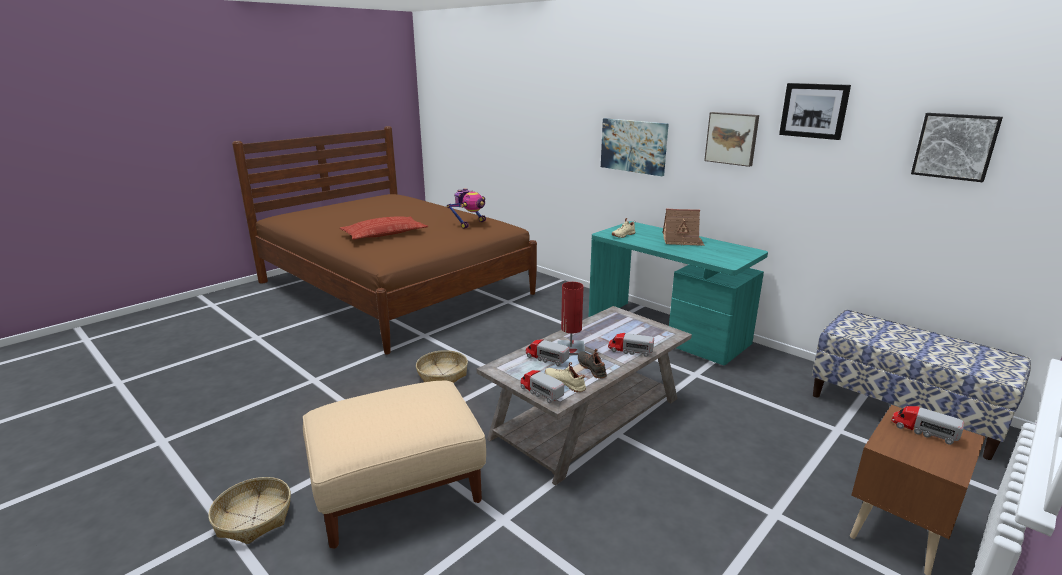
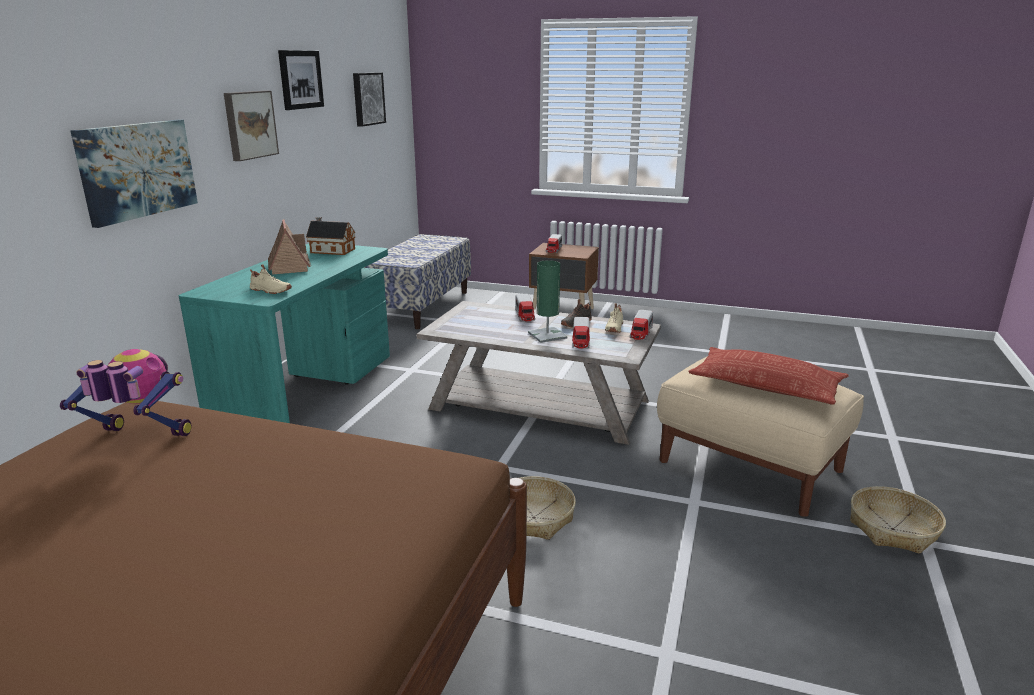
camera: 115 degrees left, 0 degrees up
(384, 234) = (267, 524): pillow -> pillow (765, 385)
(571, 348) = (547, 335): red table lamp -> green table lamp
(730, 253) = (331, 250): none -> toy house

